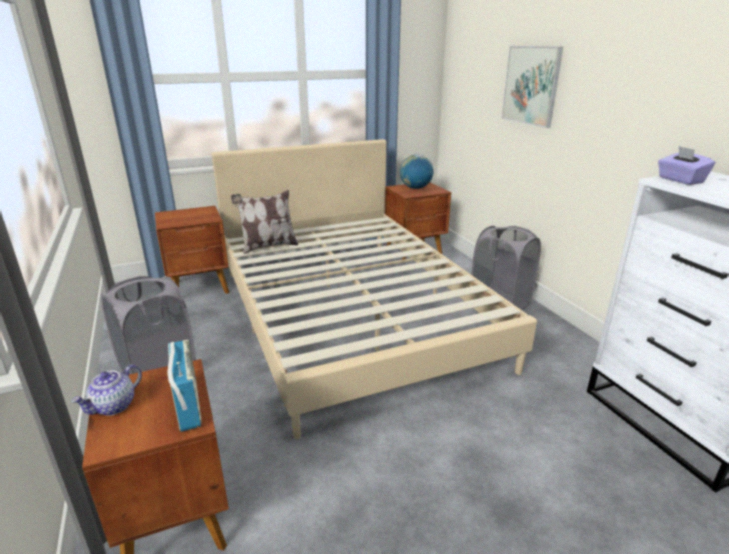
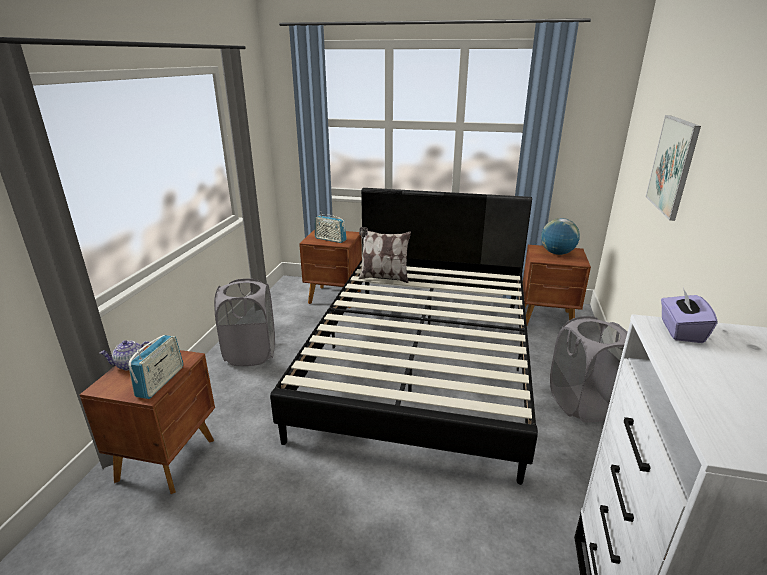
camera: 35 degrees right, 0 degrees up
(190, 218) = (330, 239): none -> radio
(351, 314) = (423, 360): beige bed -> black bed

